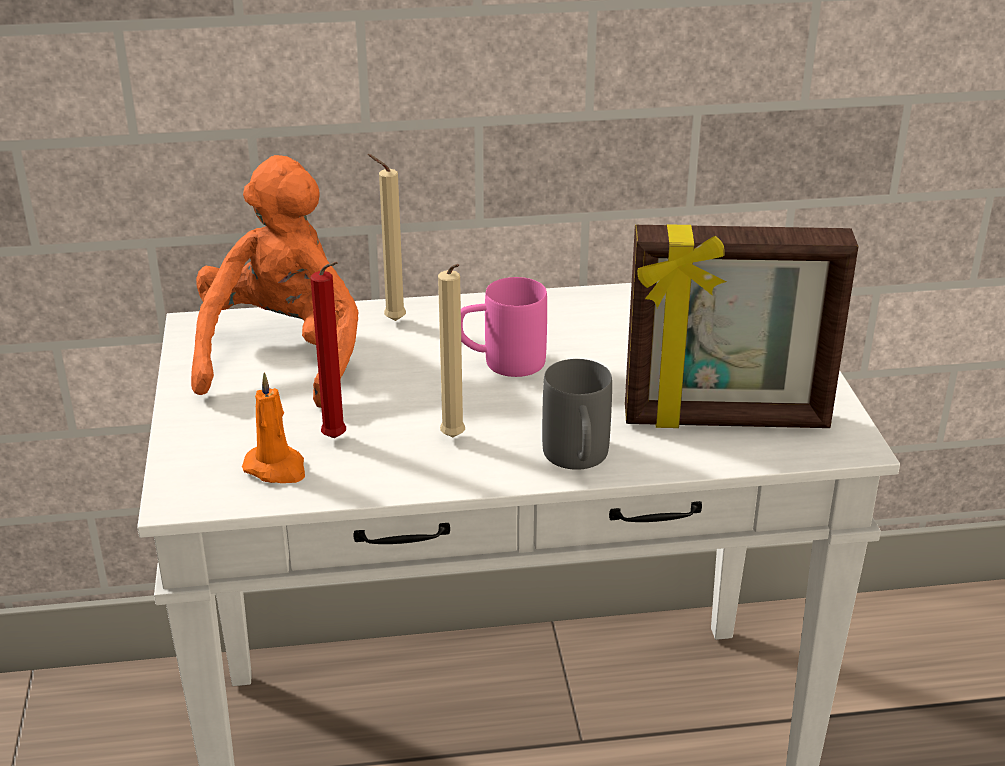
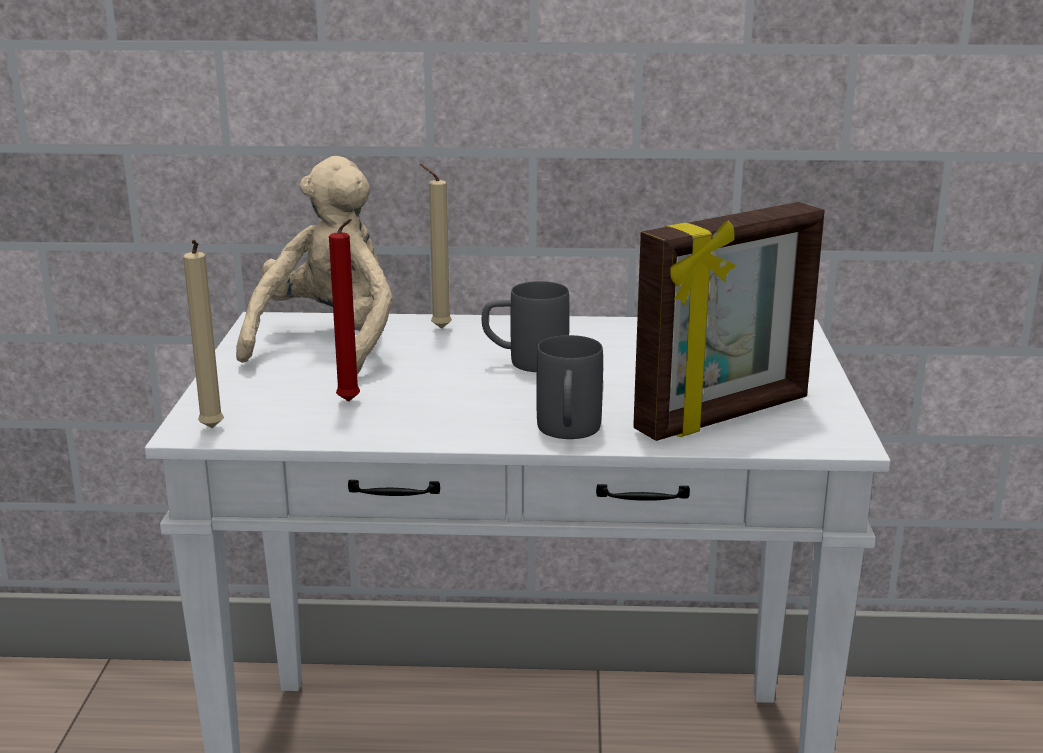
camera: 10 degrees right, 10 degrees down
(276, 468) = (286, 417): orange candle -> none
(282, 356) = (329, 345): orange plush toy -> beige plush toy
(454, 439) = (458, 410): beige candle -> beige candle (212, 430)
(501, 363) = (525, 362): pink mug -> grey mug
(726, 421) = (724, 416): picture frame -> picture frame turned 45 degrees counterclockwise

